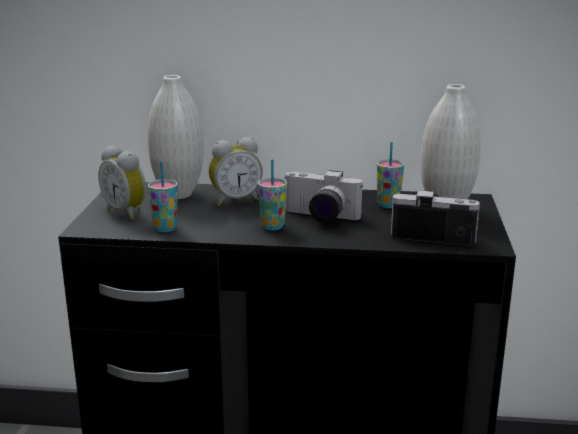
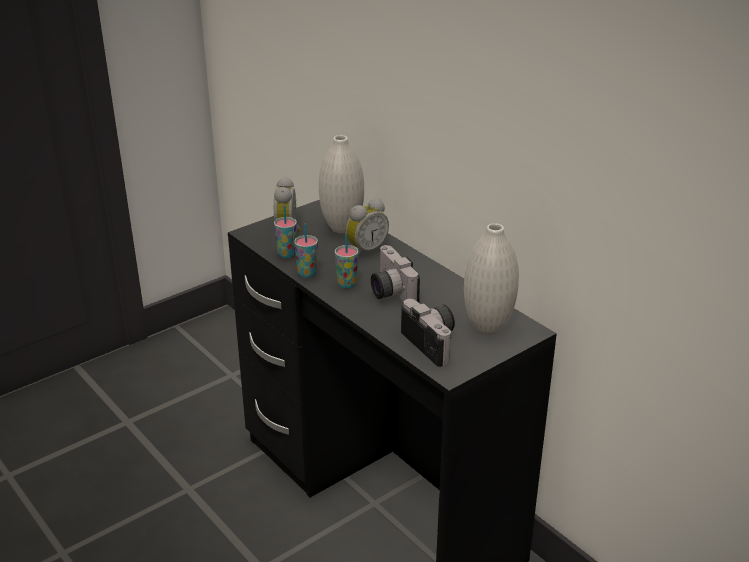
camera: 45 degrees right, 10 degrees up
(235, 200) = (365, 250): alarm clock -> alarm clock turned 60 degrees counterclockwise
(388, 205) = (455, 304): cup -> cup (307, 273)

